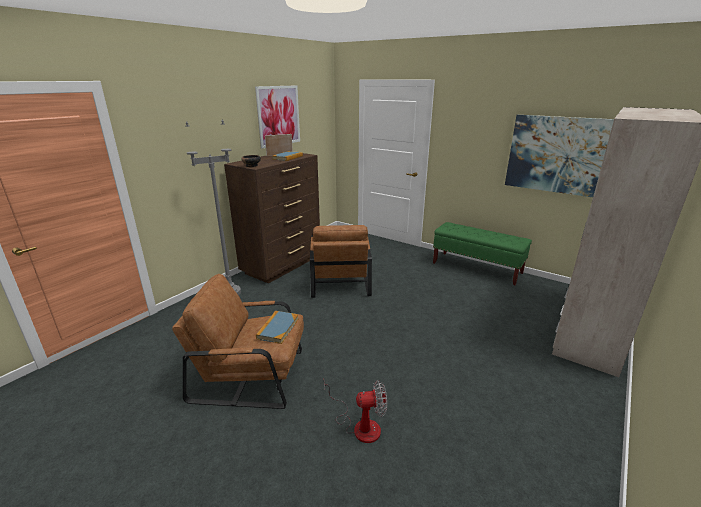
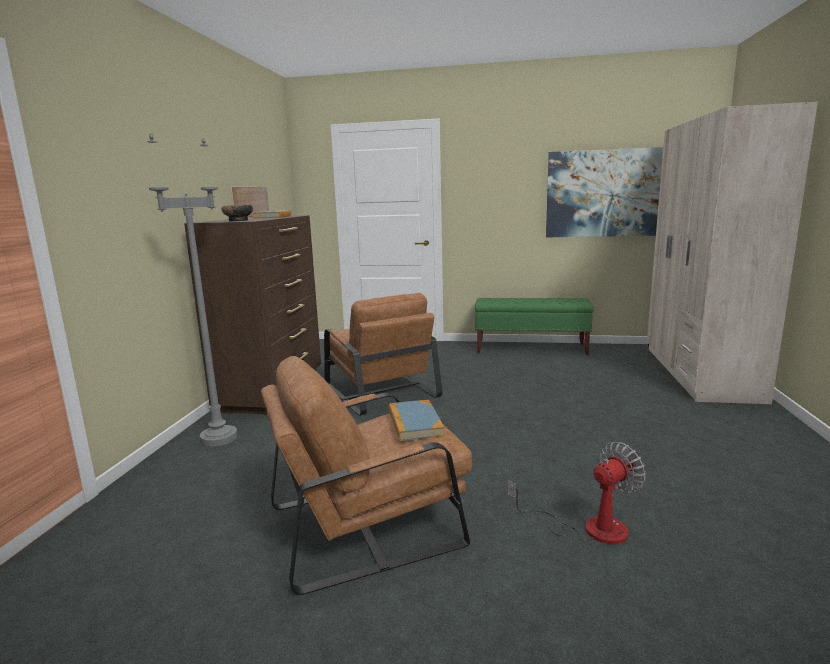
camera: 25 degrees left, 10 degrees down
(278, 116) = (238, 163): picture -> none

